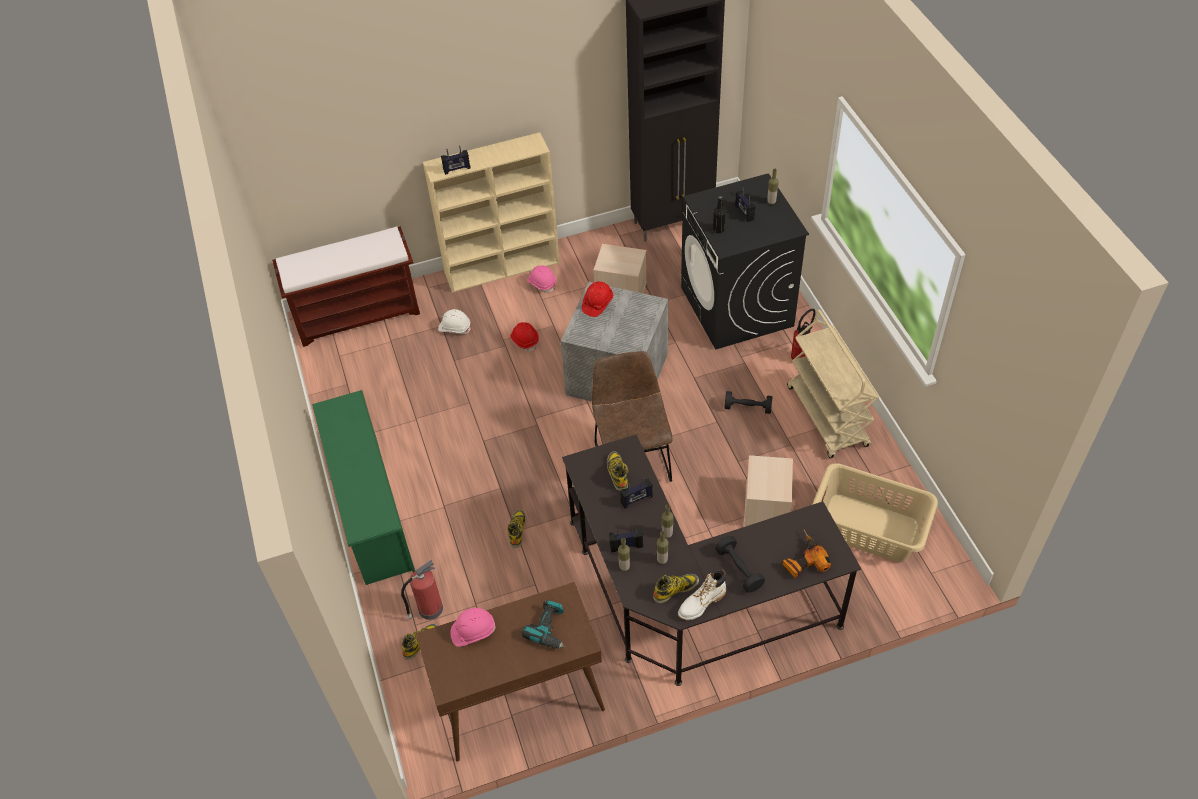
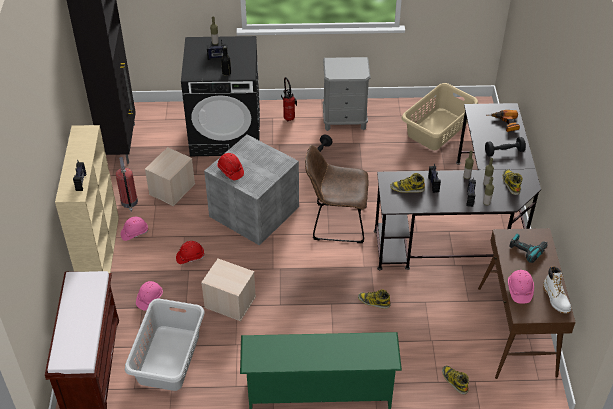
camera: 75 degrees left, 5 degrees down
(383, 368) = (168, 358): none -> grey laundry basket
(429, 609) = (426, 370): fire extinguisher -> fire extinguisher (129, 202)
(455, 328) = (149, 299): white hard hat -> pink hard hat
(701, 603) = (524, 174): white boot -> white boot (556, 299)
(765, 506) = (404, 168): beige storage box -> beige storage box (229, 302)
(828, 417) = (345, 120): beige cart -> grey nightstand

